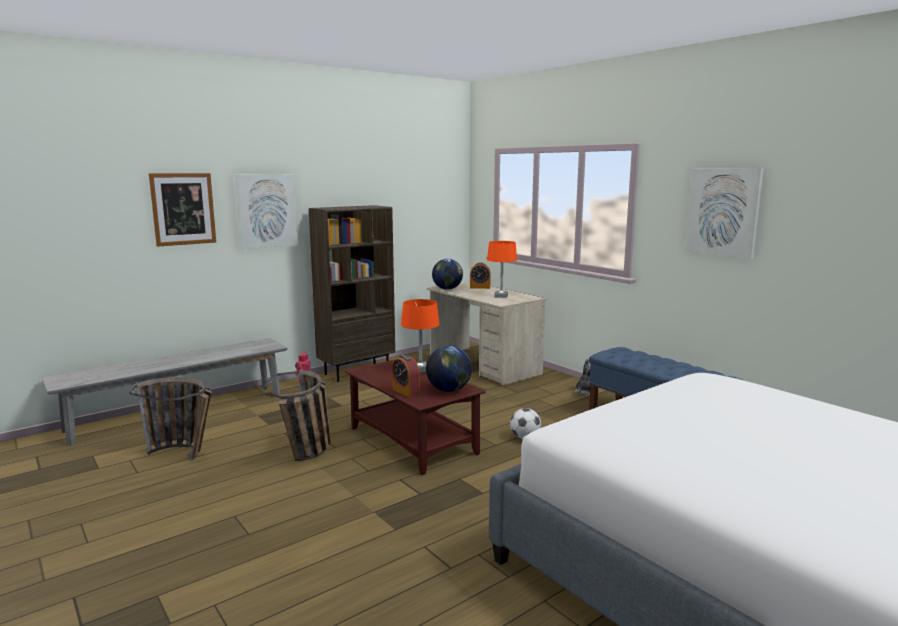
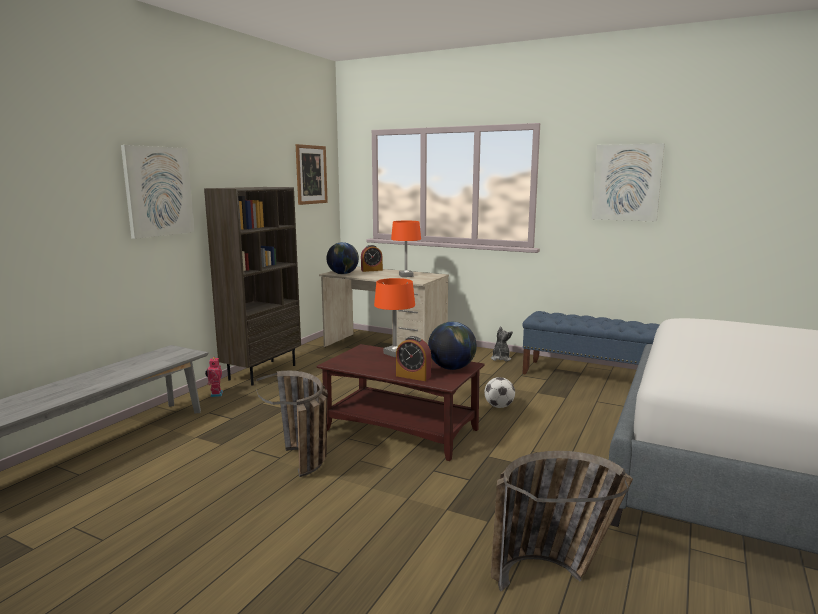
camera: 25 degrees left, 0 degrees up
(183, 209) = (63, 187): picture -> picture (311, 174)
(185, 455) = (150, 502): basket -> basket (553, 574)

